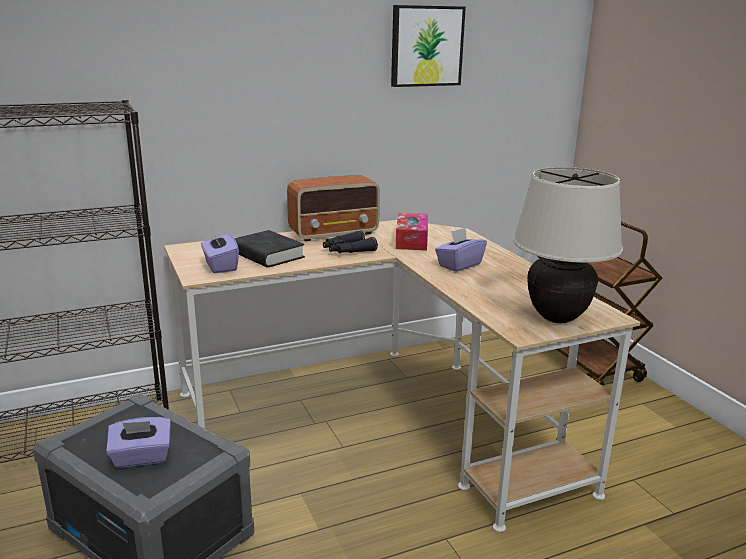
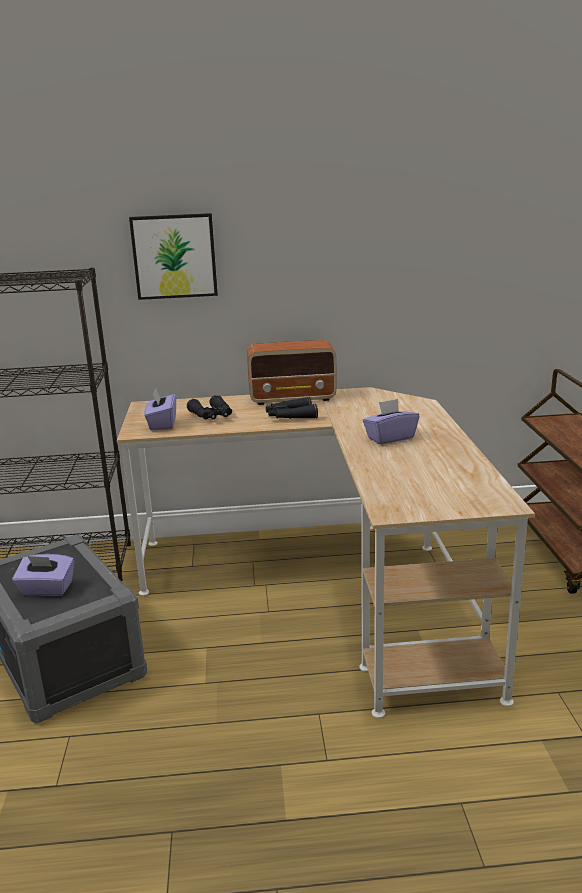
camera: 20 degrees right, 0 degrees up
(267, 255) = (212, 416): black book -> black binoculars
(411, 240) = (364, 409): tissue box -> none
(426, 46) = (398, 206): picture -> picture (174, 256)
(556, 318) = (442, 500): beige table lamp -> none

